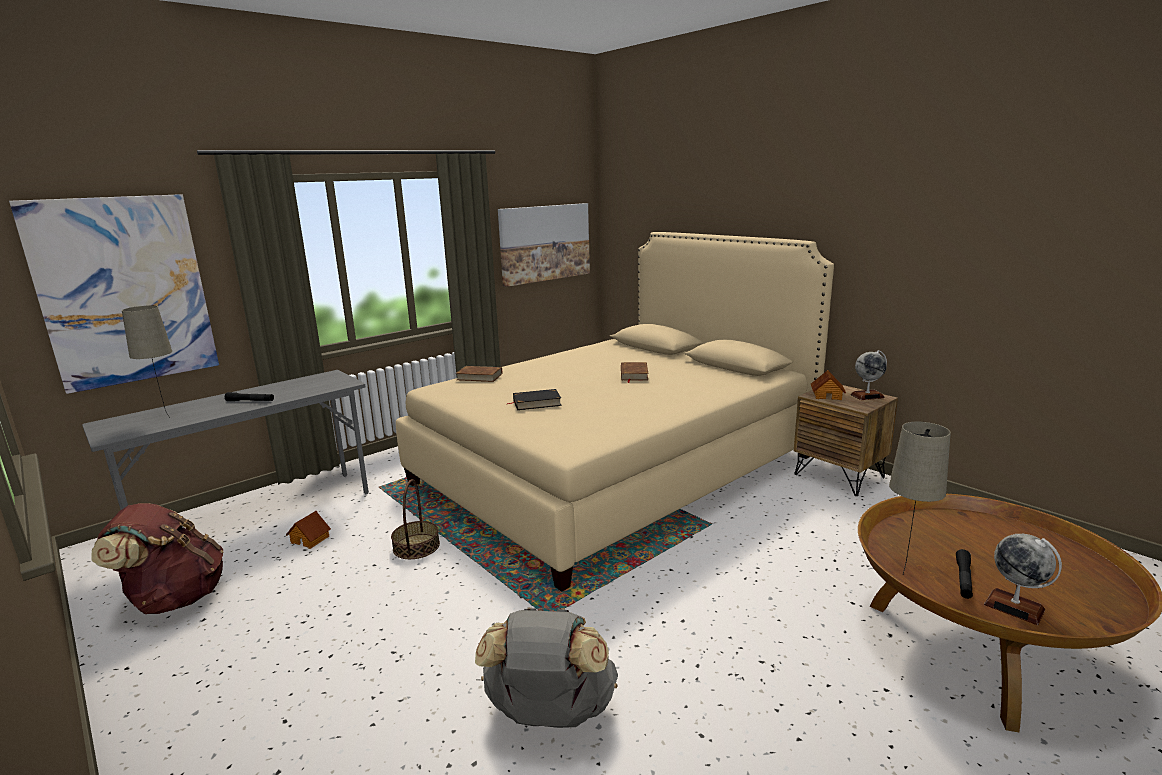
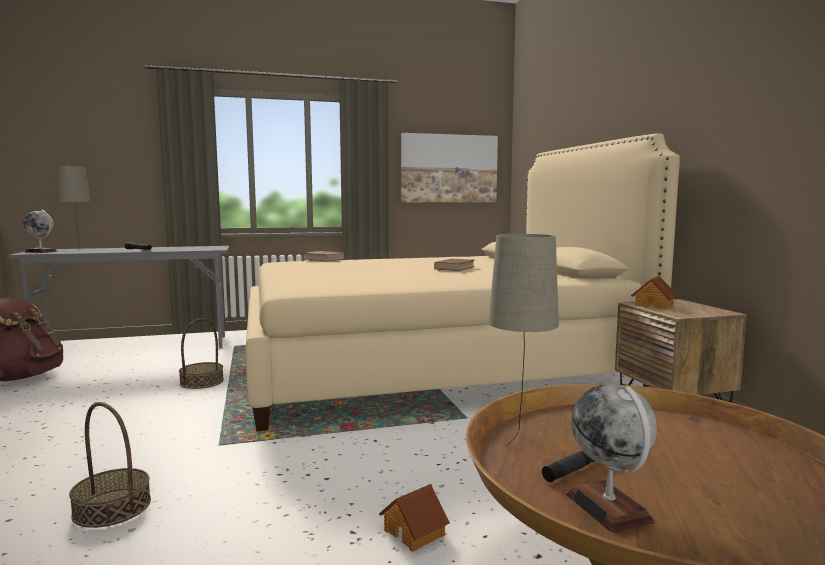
camera: 25 degrees right, 10 degrees down
(124, 291) = (85, 163): picture -> none
(310, 539) = (144, 364): toy house -> toy house (415, 532)
(536, 403) = (332, 272): black book -> none
(550, 714) = (112, 507): grey backpack -> basket
(867, 396) = (705, 309): globe -> globe (41, 252)

